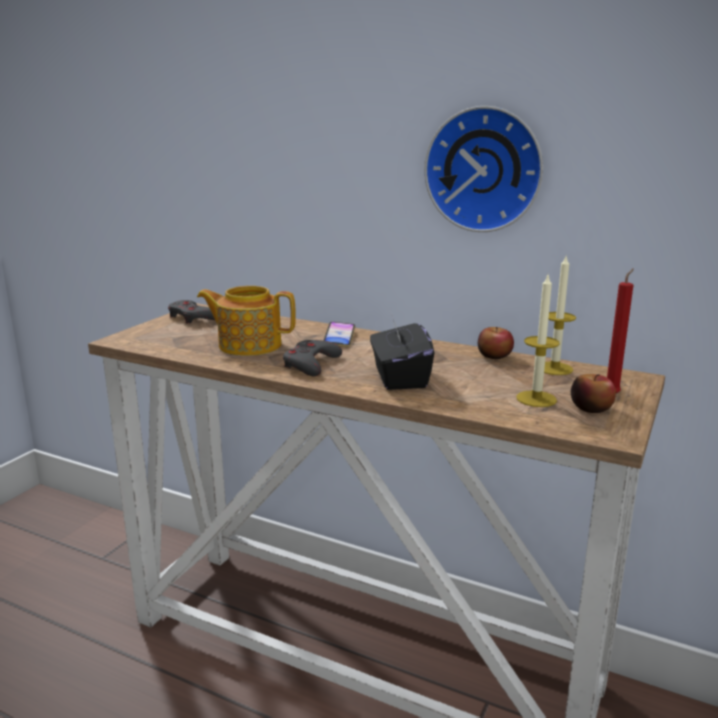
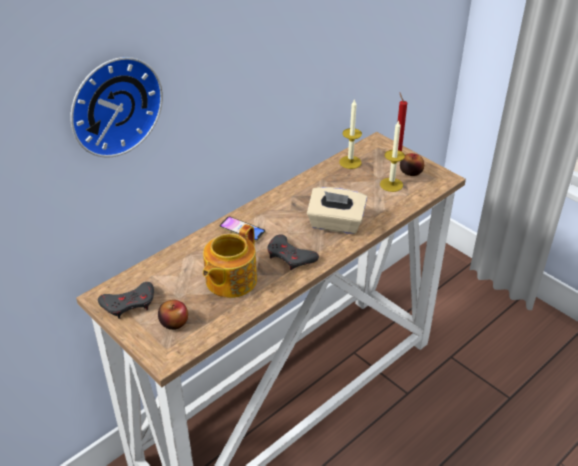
camera: 70 degrees left, 20 degrees up
(399, 377) = (335, 224): black tissue box -> beige tissue box
(484, 169) = (284, 67): wall clock -> wall clock (113, 105)
(494, 356) = (317, 176): apple -> apple (174, 322)

